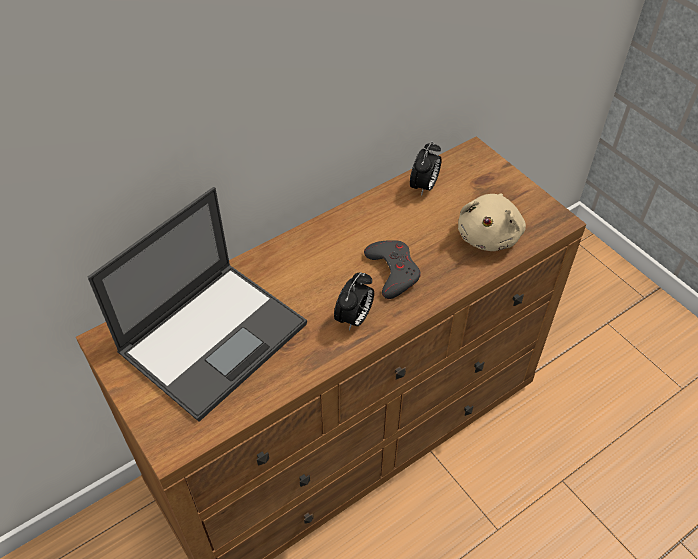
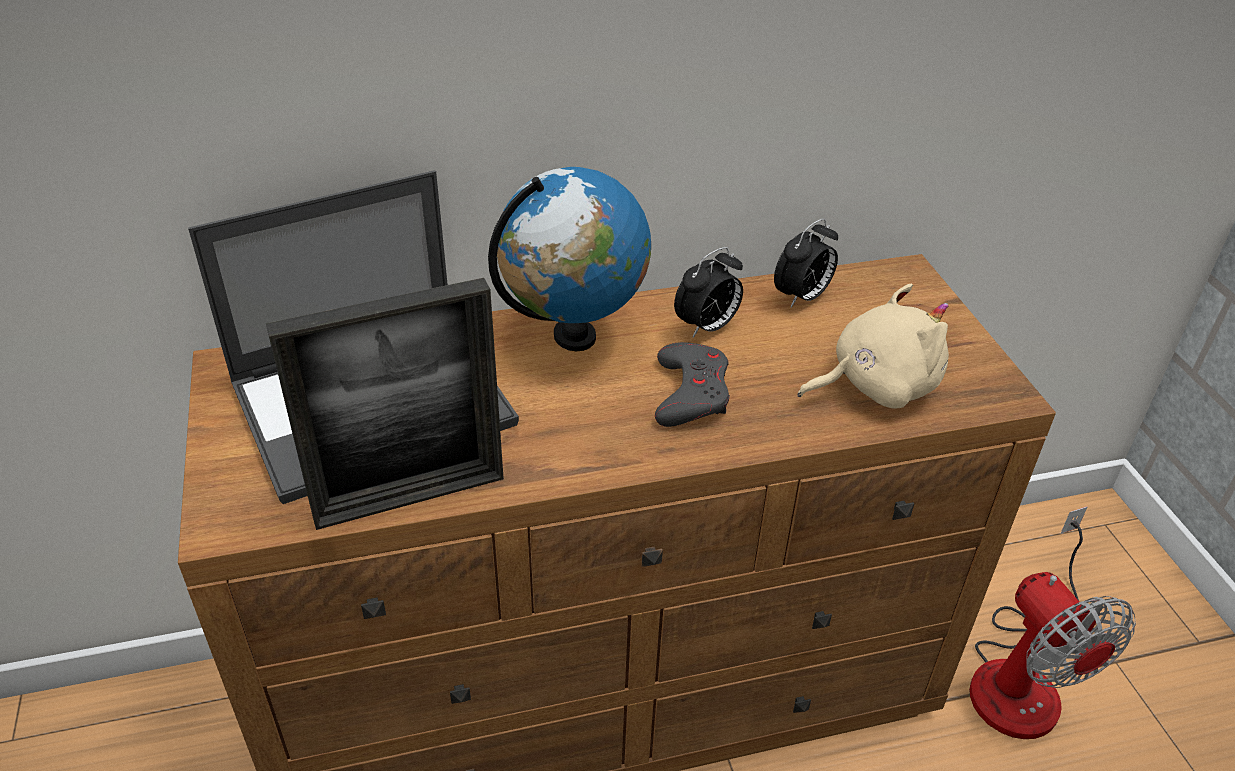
camera: 20 degrees right, 10 degrees down
(270, 391) = (410, 497): none -> picture frame
(308, 254) = (574, 337): none -> globe
(354, 318) = (595, 438): alarm clock -> alarm clock (707, 327)
(489, 235) = (875, 385): beige plush toy -> beige plush toy turned 150 degrees counterclockwise
(564, 346) = (1023, 675): none -> fan

